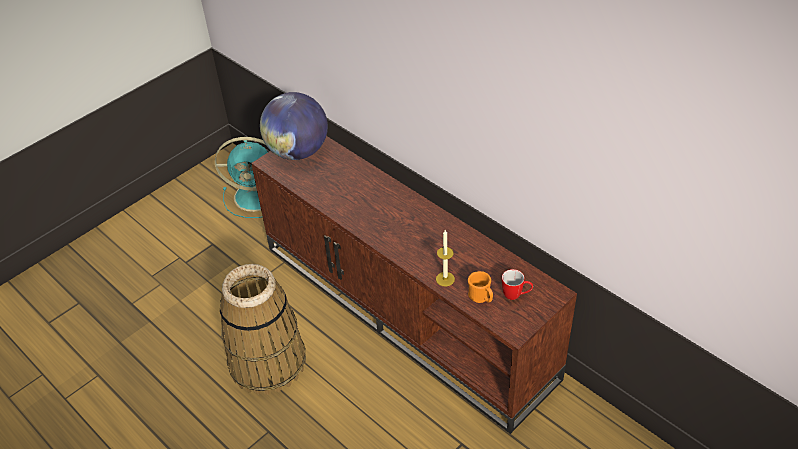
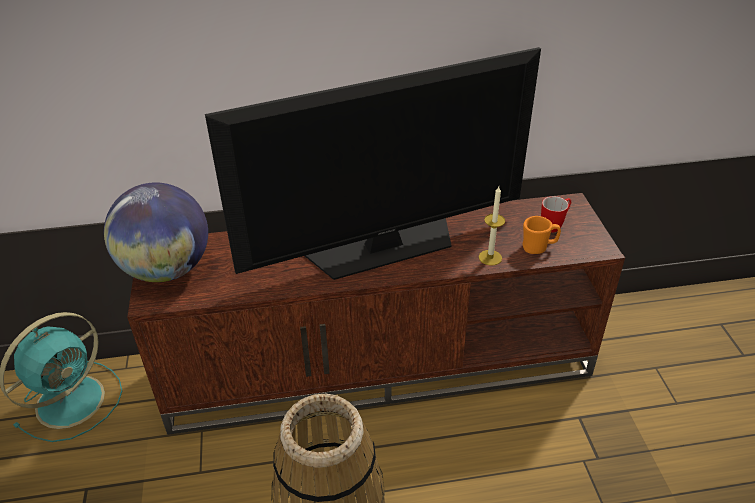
camera: 55 degrees left, 5 degrees down
(405, 224) = (383, 246): none -> television

